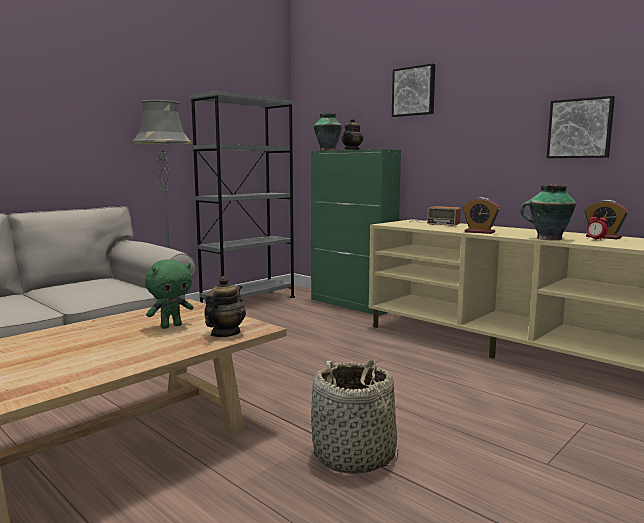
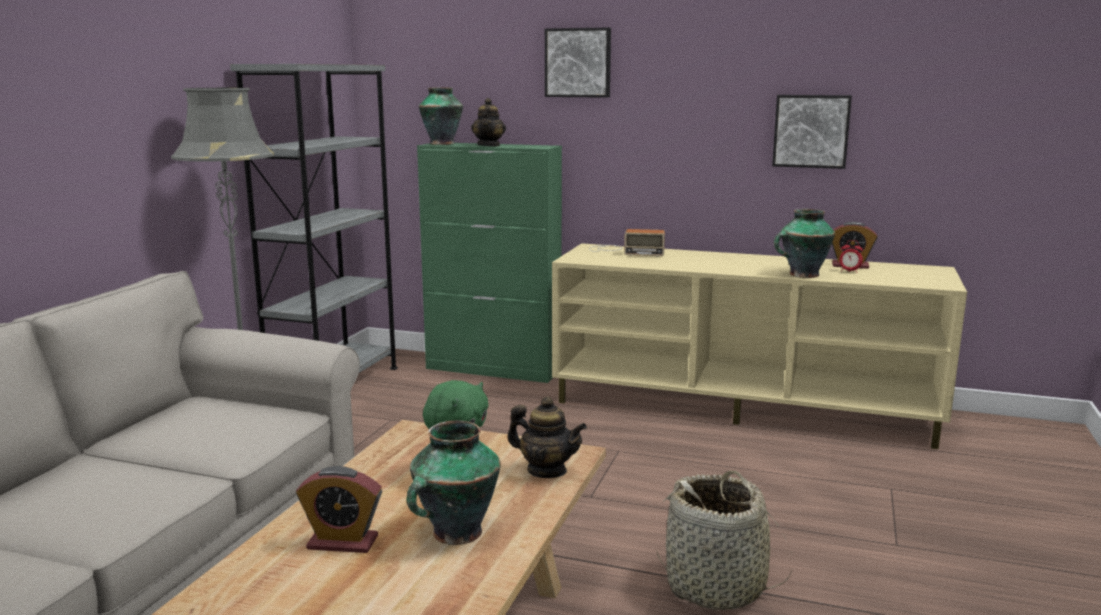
camera: 25 degrees left, 5 degrees up
(110, 354) = (455, 534): none -> vase
(225, 333) = (546, 471): teapot -> teapot turned 120 degrees clockwise
(479, 232) = (712, 268): alarm clock -> alarm clock (342, 542)

